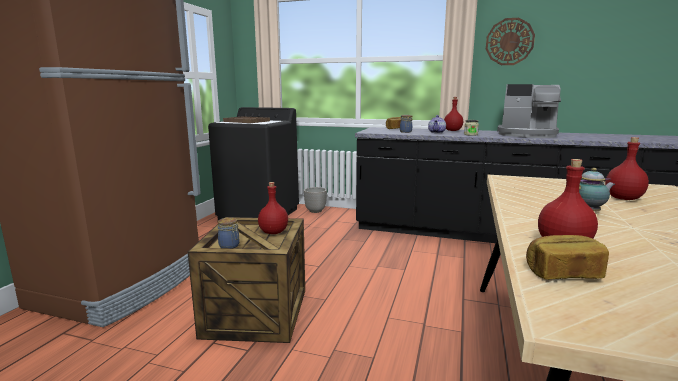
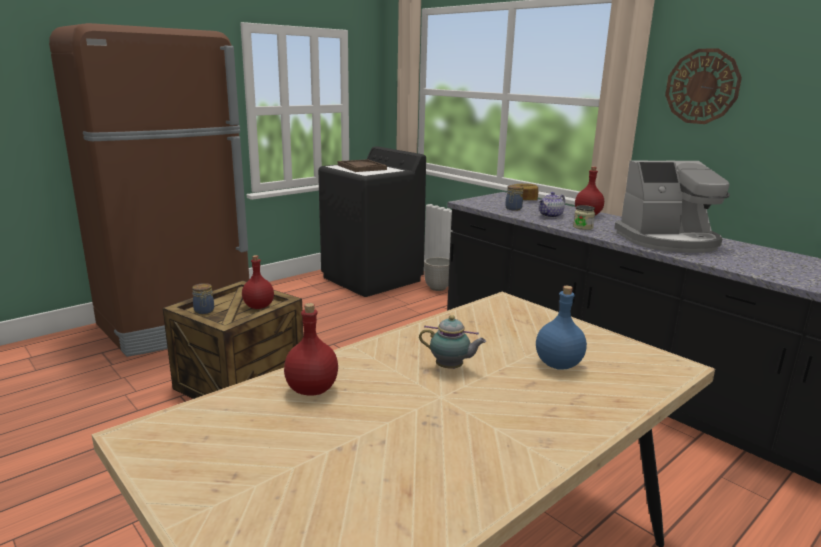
camera: 30 degrees right, 5 degrees up
(527, 135) = (668, 241): coffee machine -> coffee machine turned 60 degrees counterclockwise
(562, 273) = (238, 408): bread -> none
(624, 198) = (558, 365): red bottle -> blue bottle

